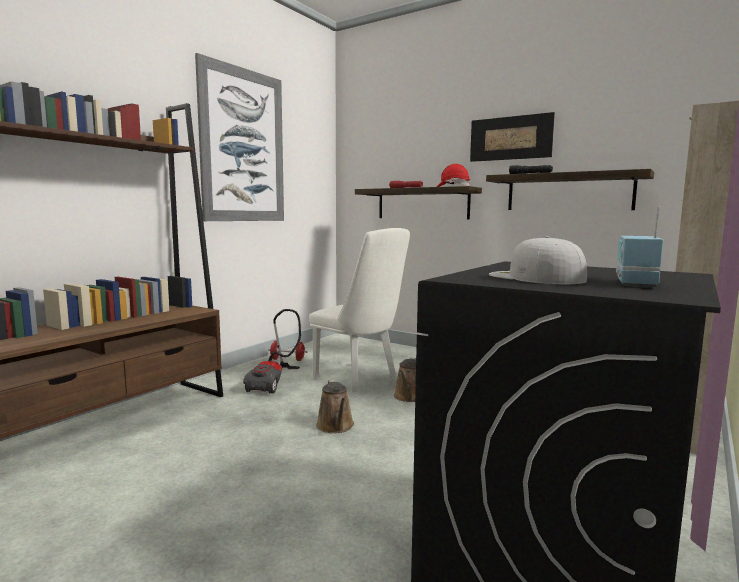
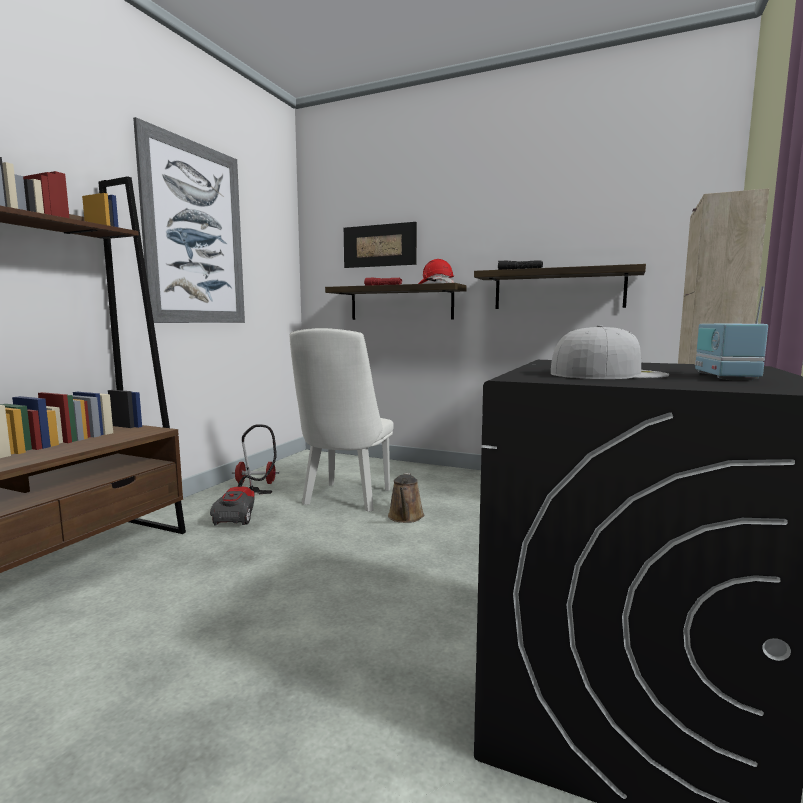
camera: 10 degrees left, 0 degrees up
(336, 427) = (331, 559): brown watering can -> none
(360, 378) = (345, 499): white chair -> white chair turned 75 degrees clockwise
(510, 138) = (496, 232): picture -> picture (379, 245)
(534, 277) = (608, 374): white cap -> white cap turned 120 degrees clockwise

